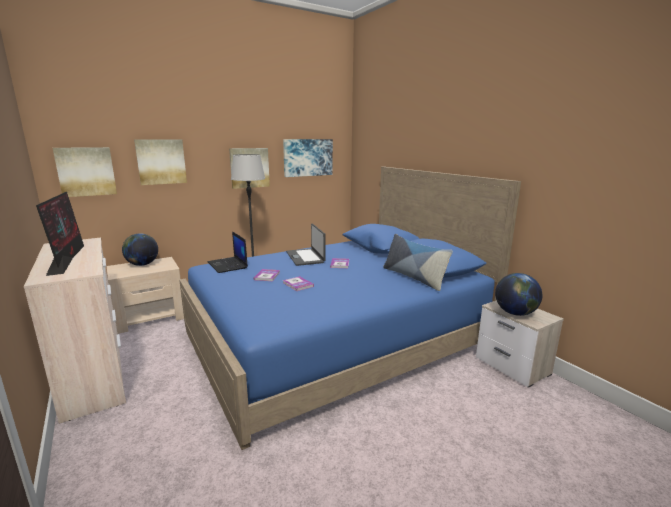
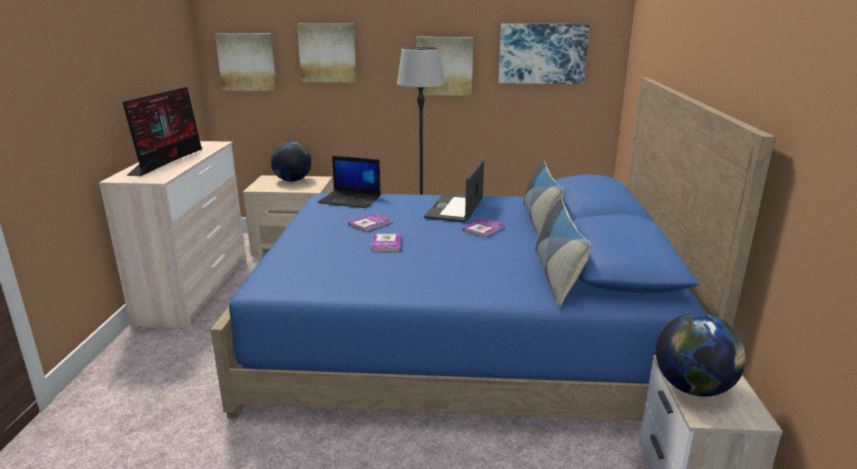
camera: 35 degrees right, 5 degrees up
(228, 265) = (351, 200): laptop -> laptop turned 75 degrees counterclockwise
(360, 253) = (539, 220): none -> pillow

